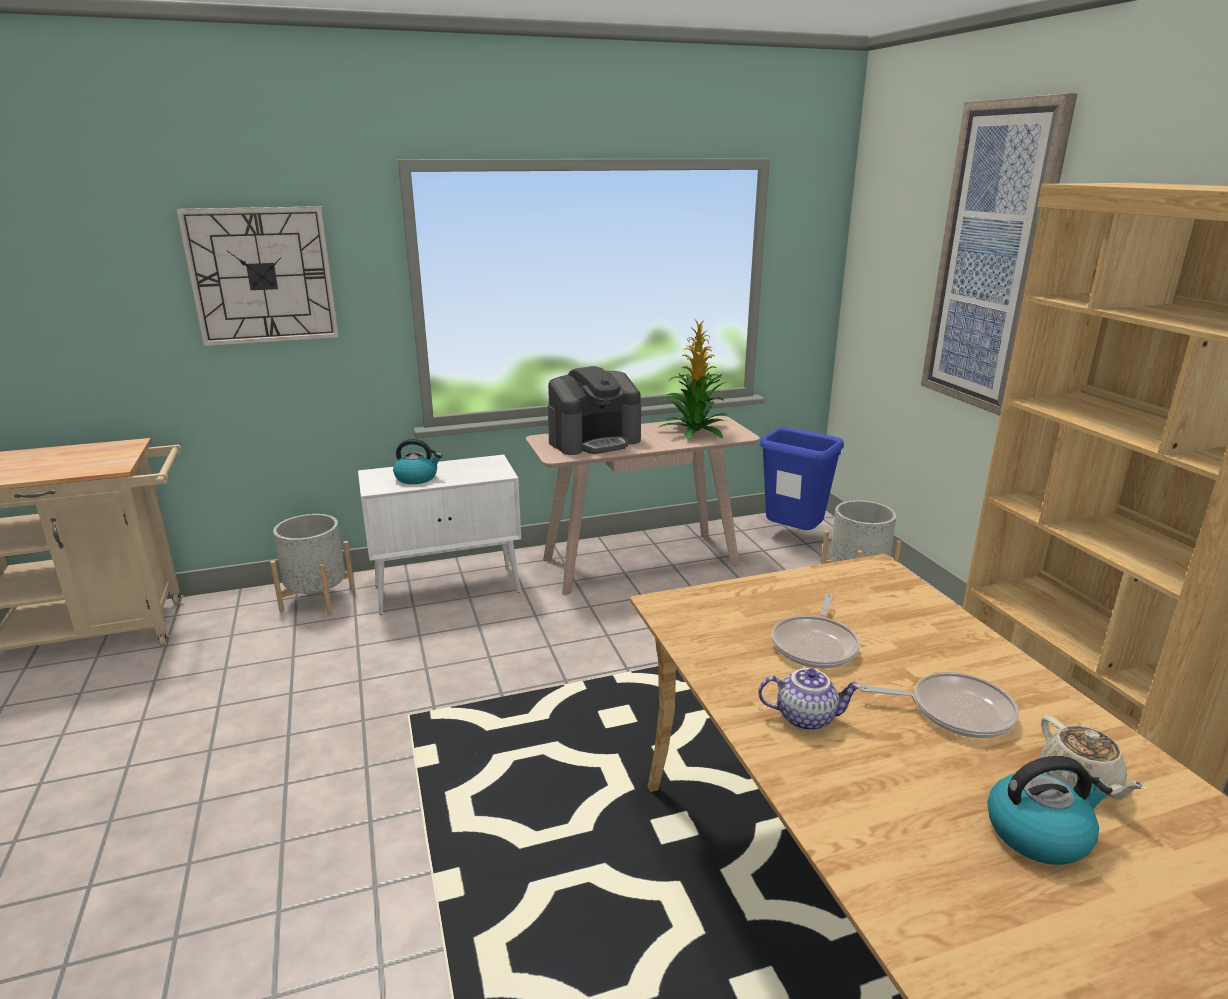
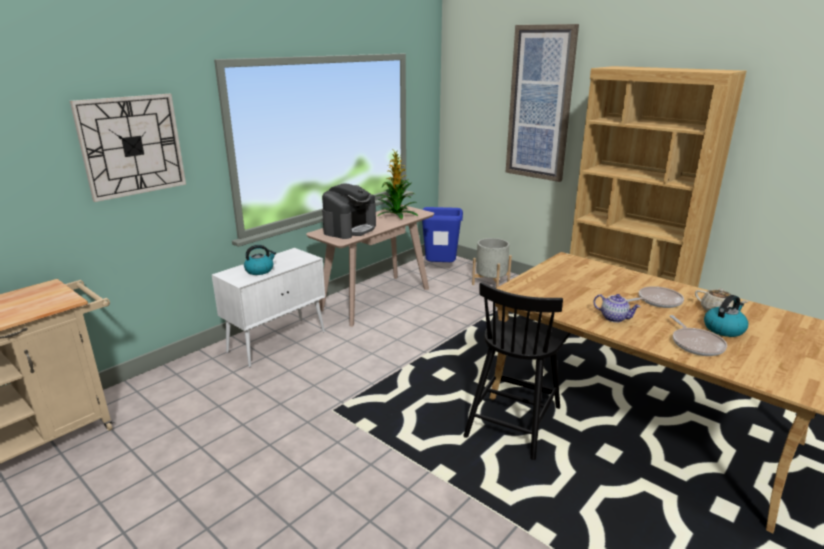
camera: 30 degrees left, 0 degrees up
(318, 599) = (194, 371): grey planter -> none
(648, 843) = (513, 420): none -> black chair
(806, 717) = (614, 318): teapot -> teapot turned 60 degrees clockwise
(815, 645) = (583, 292): frying pan -> frying pan (696, 344)

